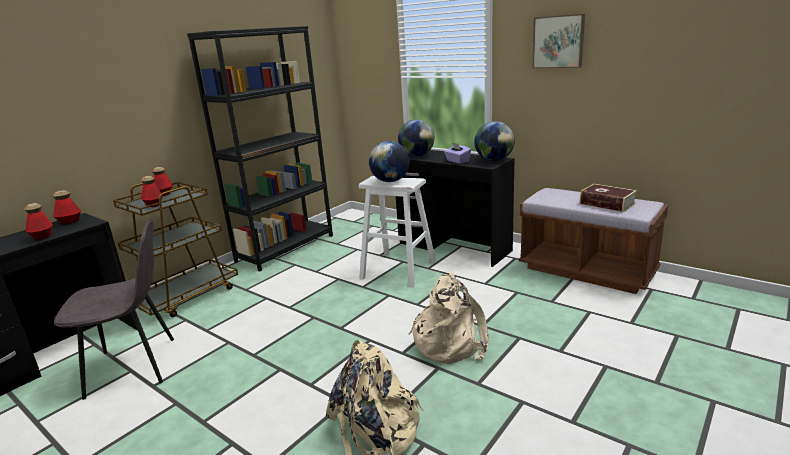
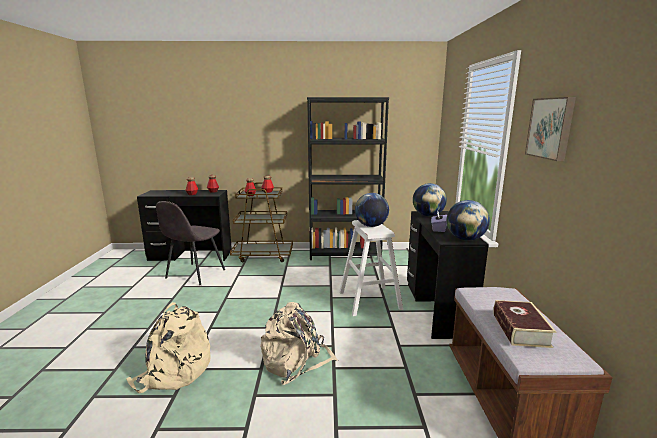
camera: 50 degrees right, 5 degrees down
(135, 366) = (194, 274): grey chair -> grey chair turned 75 degrees clockwise

